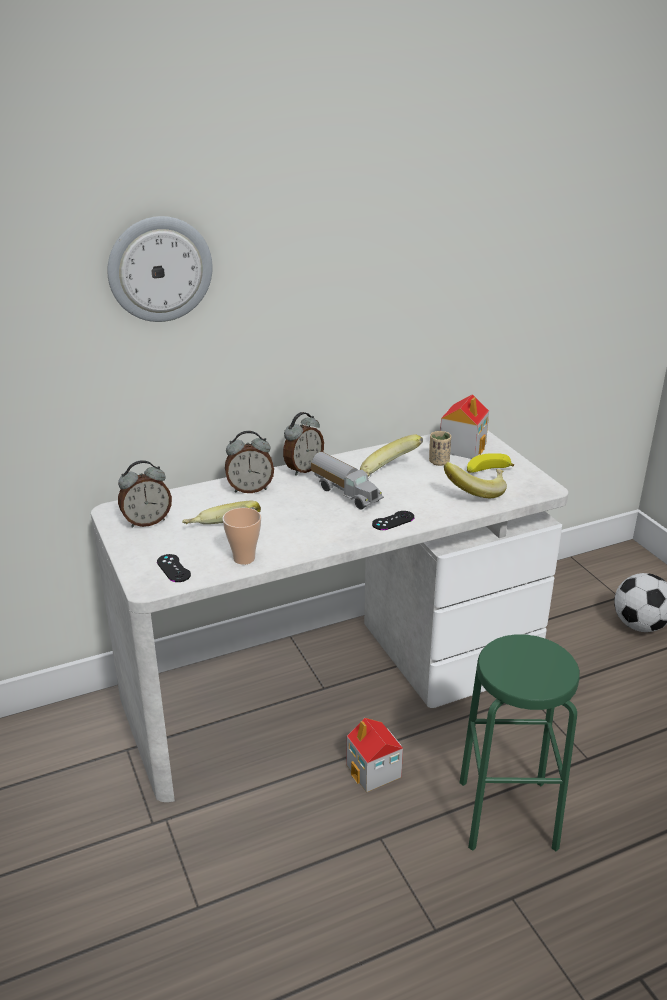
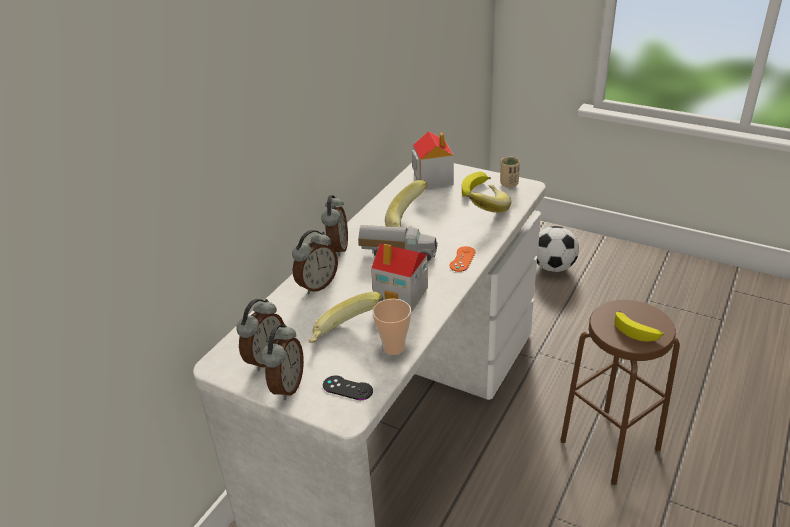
camera: 35 degrees left, 5 degrees up
(136, 546) = (287, 386): none -> alarm clock
(160, 269) = (199, 95): wall clock -> none
(374, 771) = (500, 471): toy house -> toy house (402, 294)
(393, 521) = (462, 259): black game controller -> orange game controller
(439, 462) = (431, 197): beige cup -> beige cup (509, 184)
(507, 814) = (610, 445): green stool -> brown stool
(525, 673) = (637, 331): none -> banana

